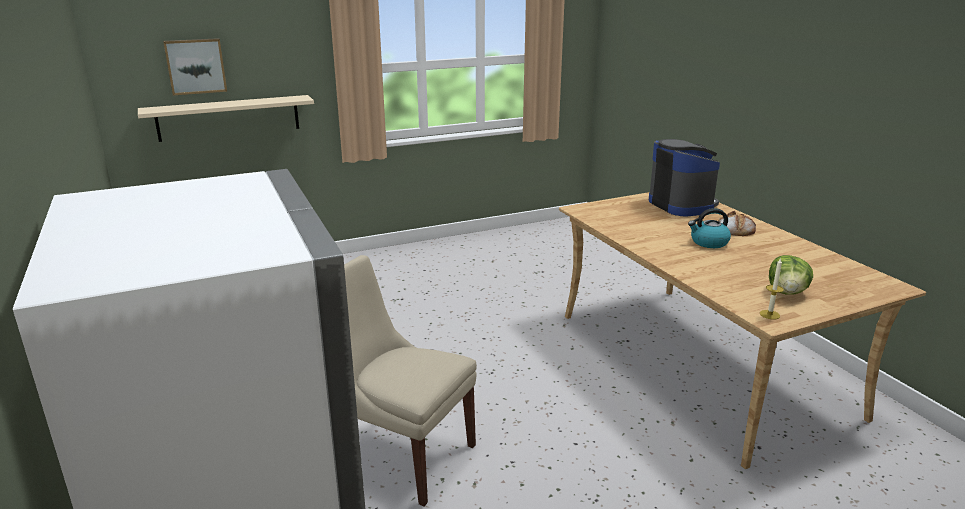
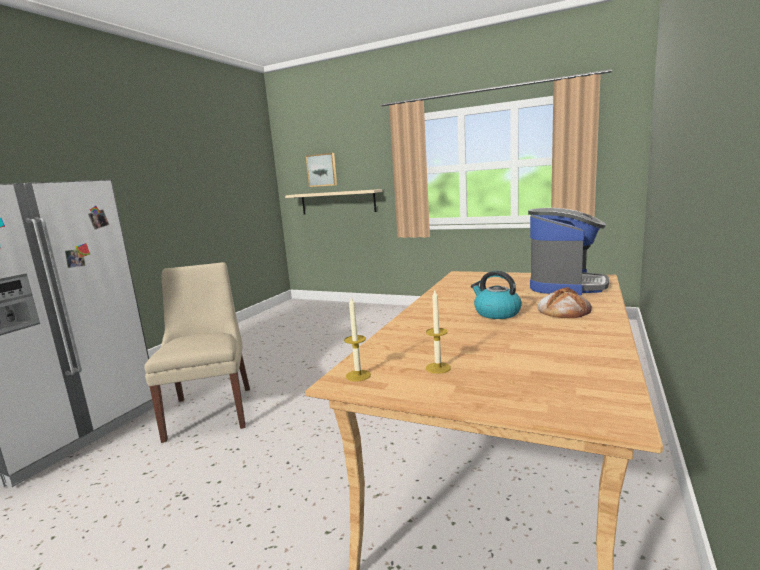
camera: 50 degrees right, 10 degrees down
(787, 292) = (438, 368): lettuce -> candle

